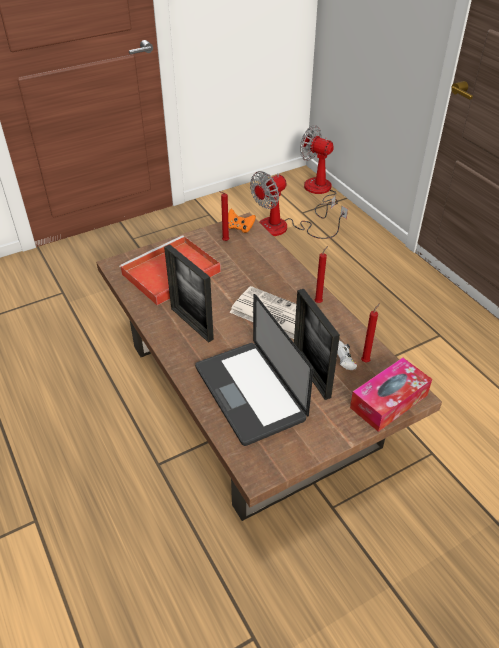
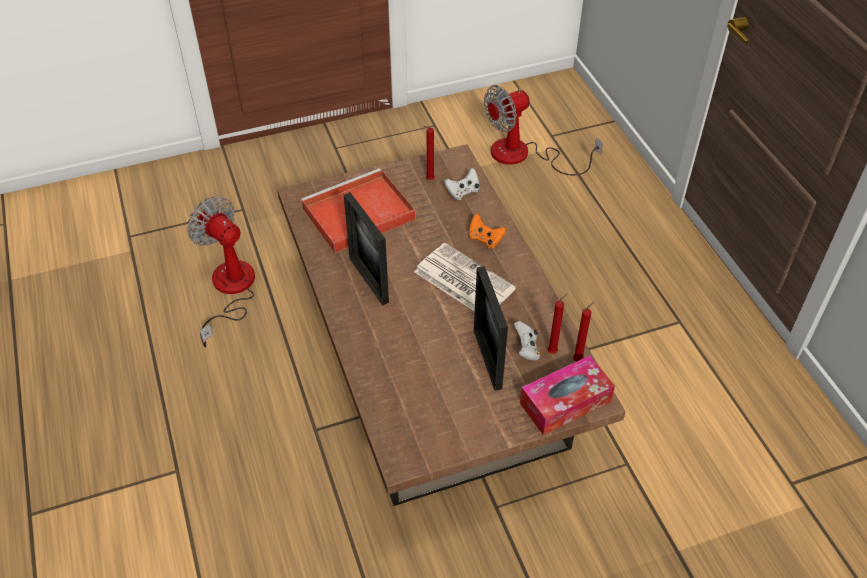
camera: 10 degrees right, 5 degrees up
(240, 228) = (451, 164): orange game controller -> orange game controller (485, 239)
(249, 393) = (414, 371): laptop -> none
(255, 247) = (463, 192): none -> white game controller
(319, 192) = (580, 109): fan -> fan (229, 290)
(319, 302) = (519, 272): red candle -> red candle (579, 359)

